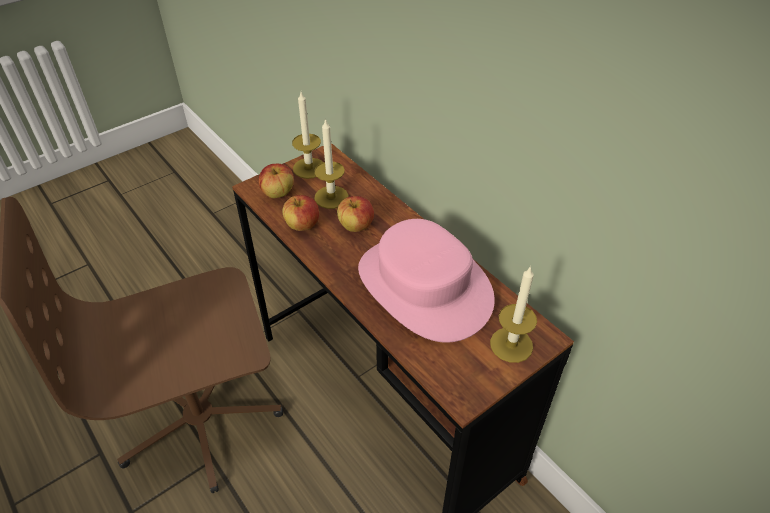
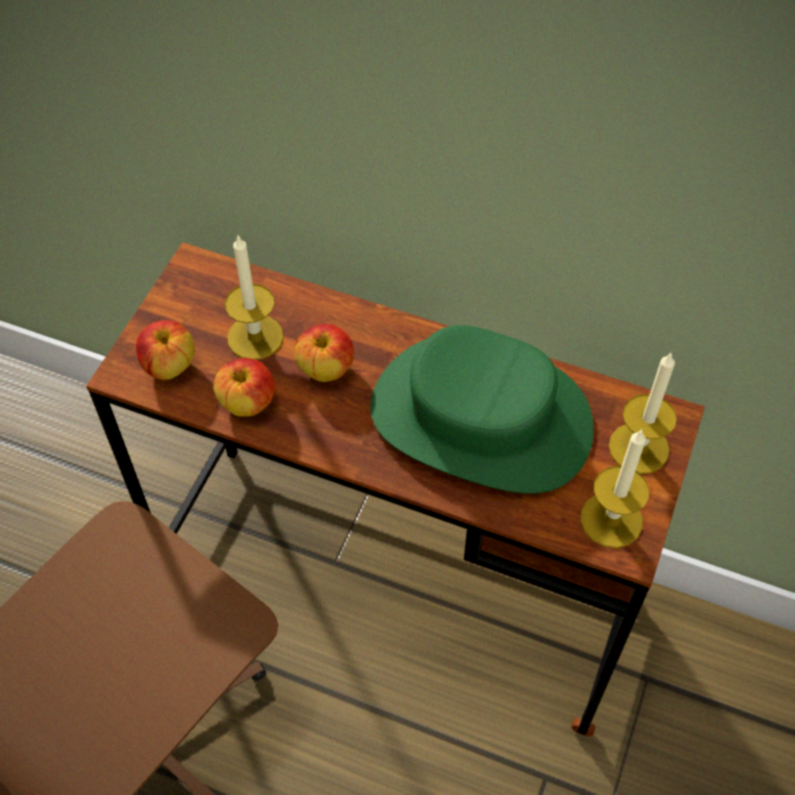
camera: 30 degrees left, 10 degrees up
(309, 168) = (184, 302): candle -> candle (611, 519)
(423, 286) = (480, 419): pink hat -> green hat

